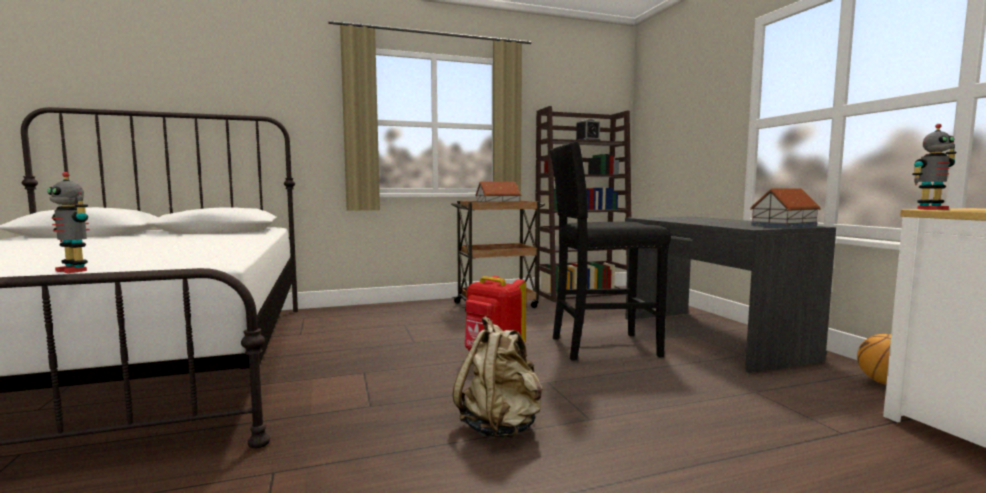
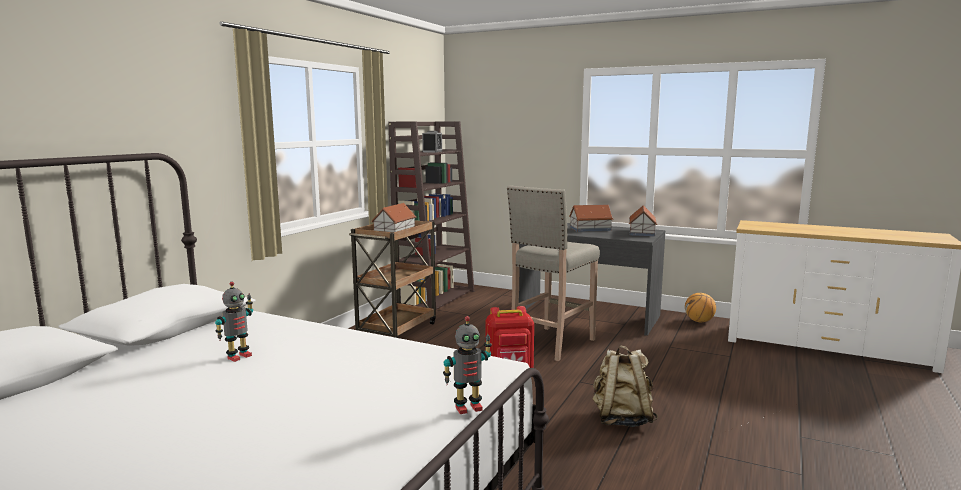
camera: 45 degrees left, 5 degrees up
(601, 347) = (550, 344): black stool -> beige stool
(720, 221) = (589, 229): none -> toy house
(930, 209) = (746, 227): toy robot -> toy robot (238, 356)

